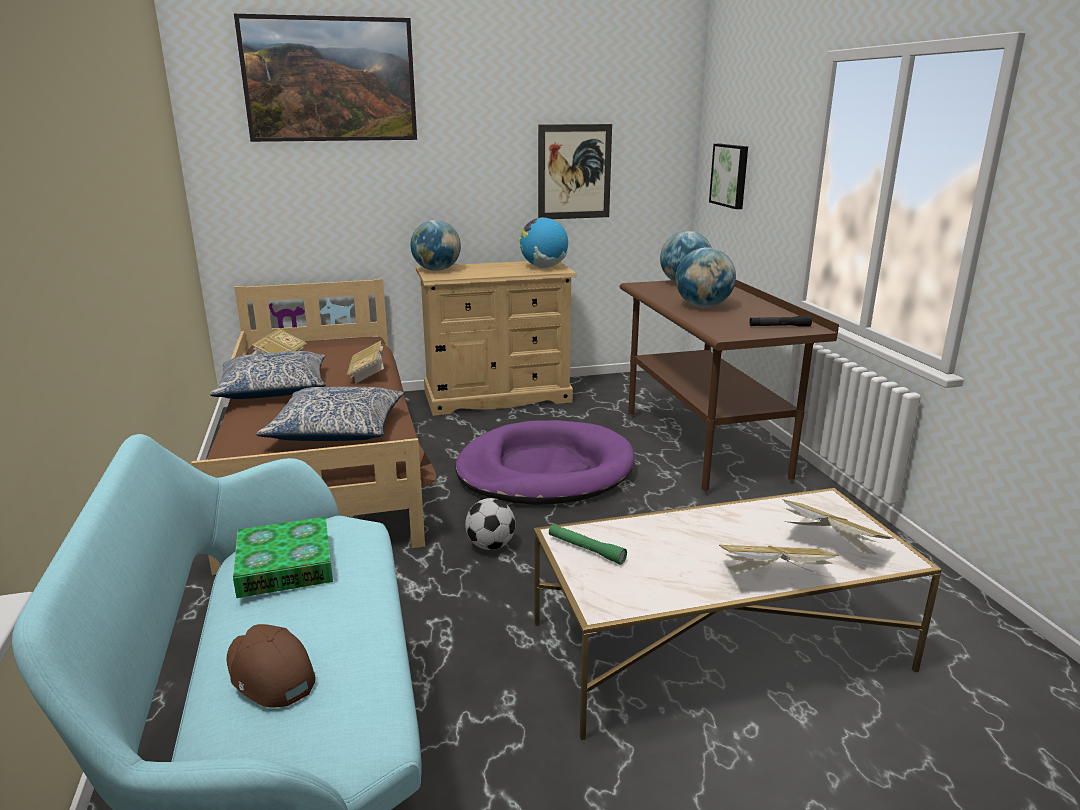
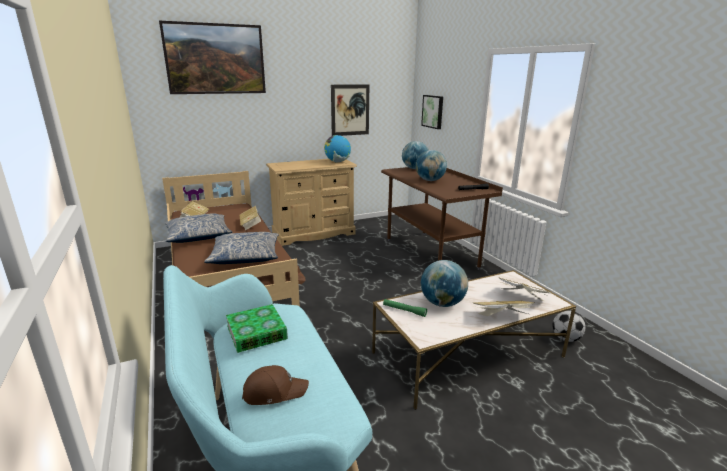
camera: 10 degrees left, 0 degrees up
(268, 675) = (274, 391): brown cap -> brown cap turned 135 degrees clockwise
(437, 270) = (279, 165): globe -> globe (442, 303)
(490, 546) = (335, 314): football -> football (565, 338)
(545, 470) = (352, 271): purple dog bed -> none

